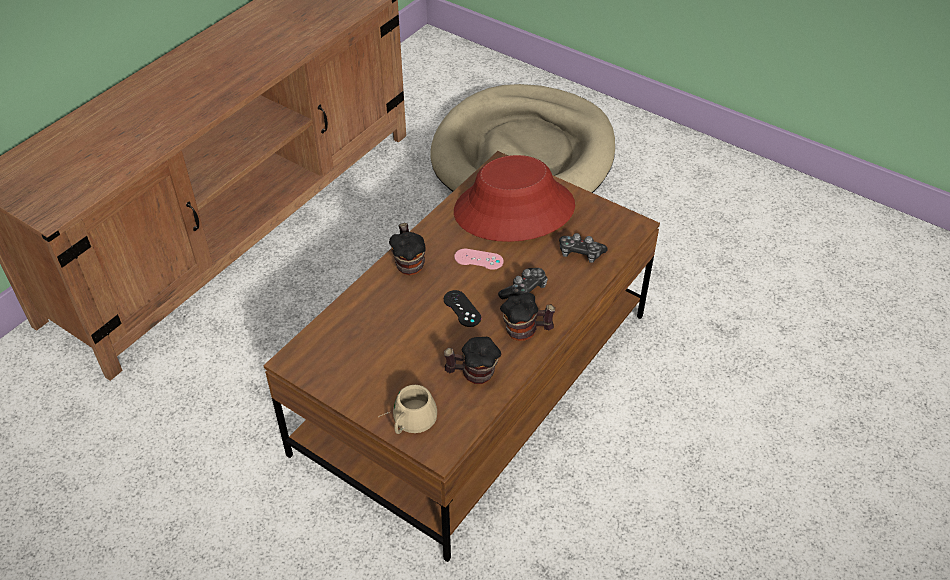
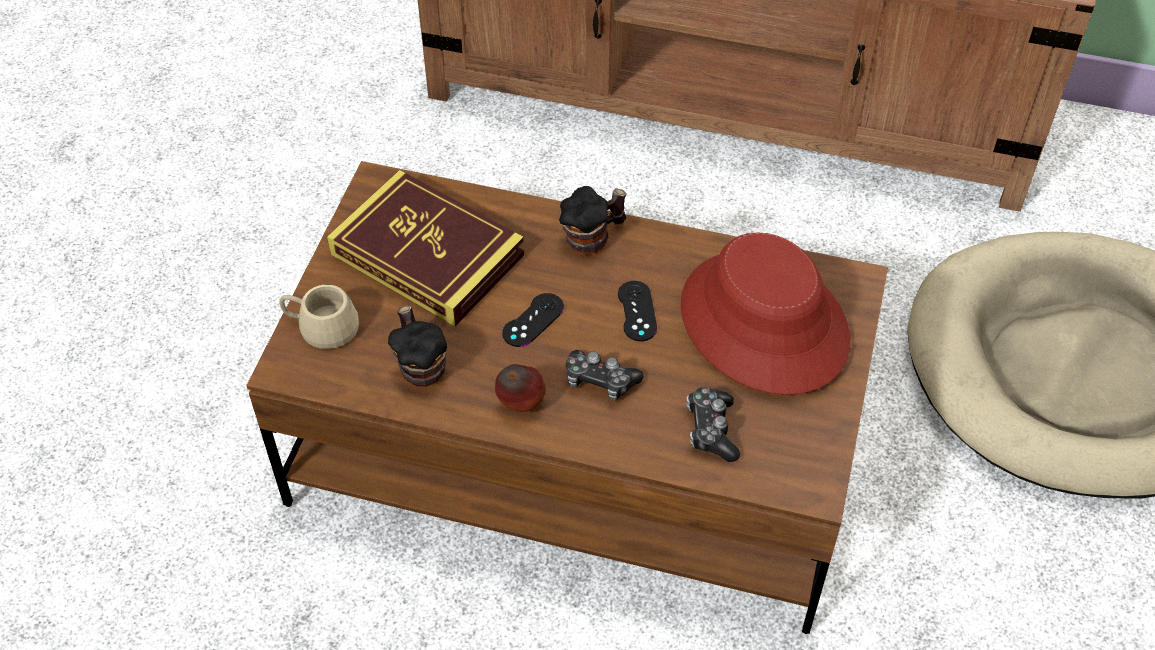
camera: 70 degrees right, 5 degrees up
(377, 348) = (427, 254): none -> book
(478, 259) = (637, 311): pink game controller -> black game controller
(526, 331) = (521, 404): mug -> apple

